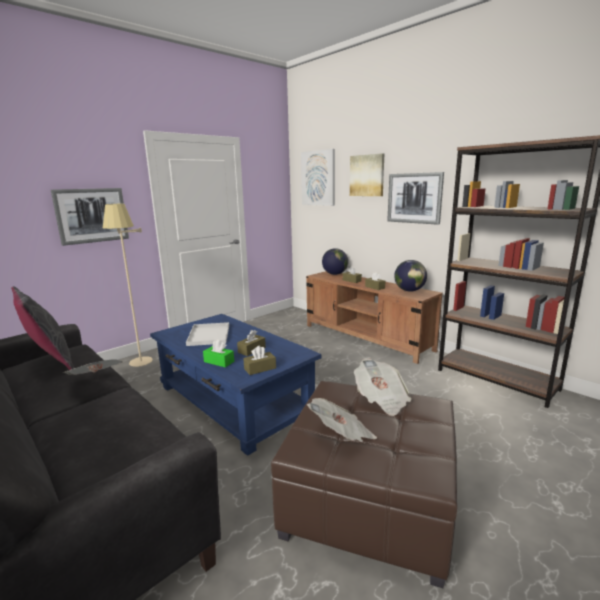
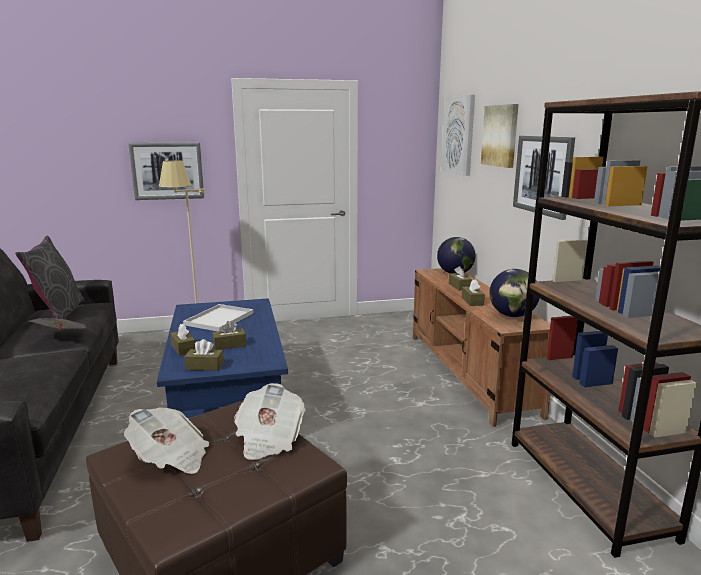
camera: 30 degrees right, 0 degrees up
(219, 361) = (183, 348): green tissue box -> brown tissue box

